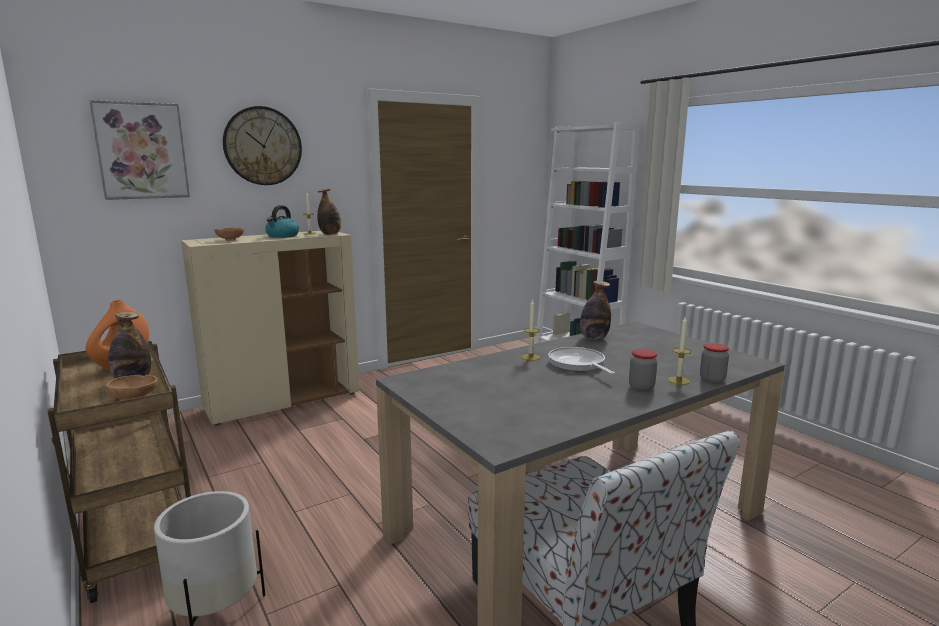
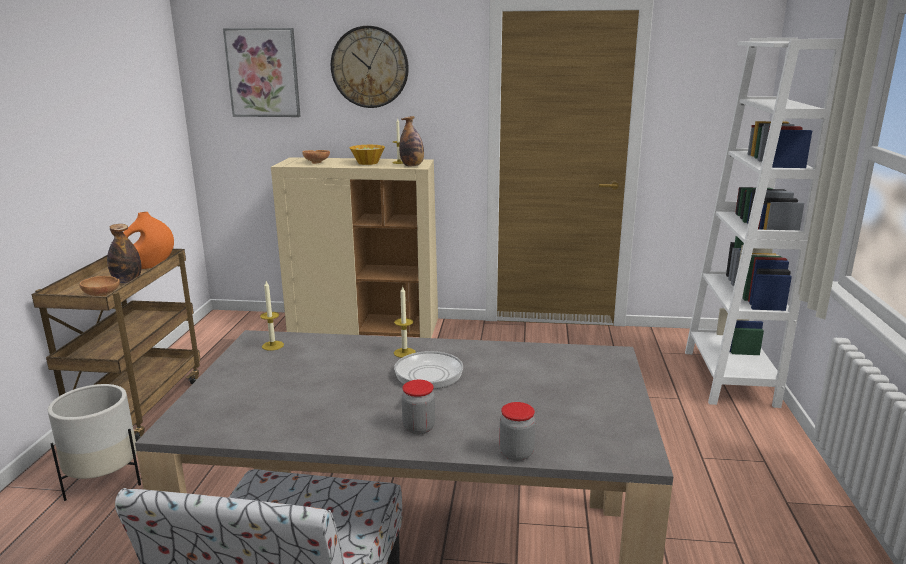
camera: 40 degrees right, 5 degrees up
(282, 236) = (368, 163): kettle -> bowl
(594, 338) = (521, 353): bottle -> none
(678, 380) = (476, 437): candle -> candle (272, 345)

